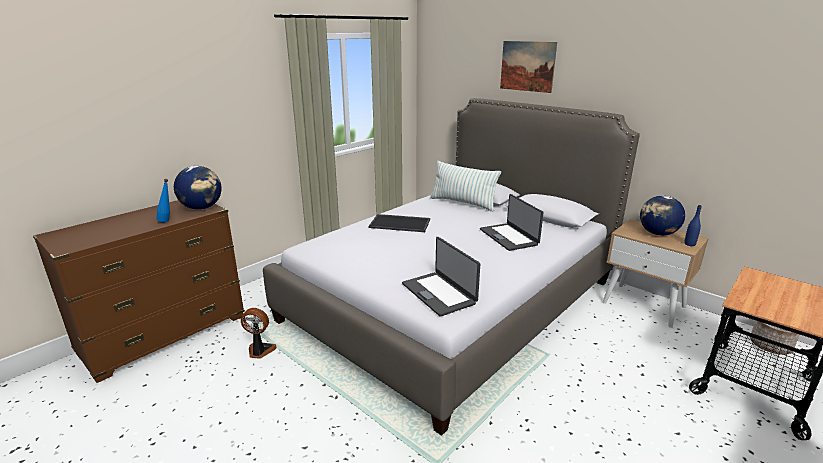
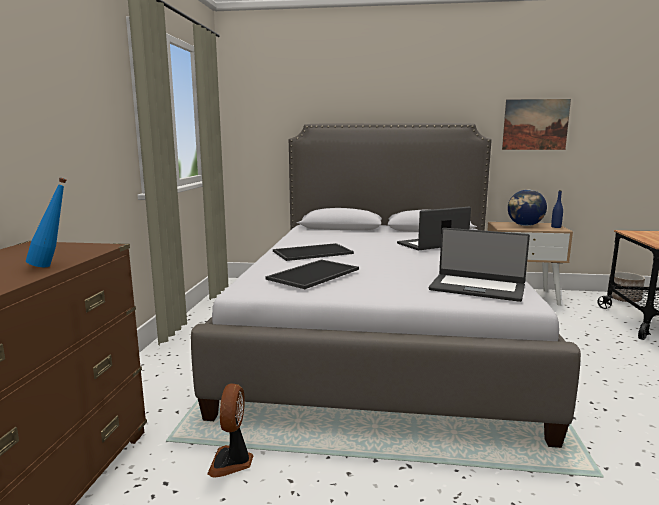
camera: 35 degrees left, 10 degrees down
(202, 208) = (78, 248): globe -> none
(260, 351) = (232, 462): fan -> fan turned 60 degrees counterclockwise
(358, 246) = (313, 274): none -> tray
(463, 203) = (337, 232): pillow -> none
(509, 237) = (433, 244): laptop -> laptop turned 120 degrees clockwise
(527, 66) = (365, 87): picture -> picture (535, 124)

